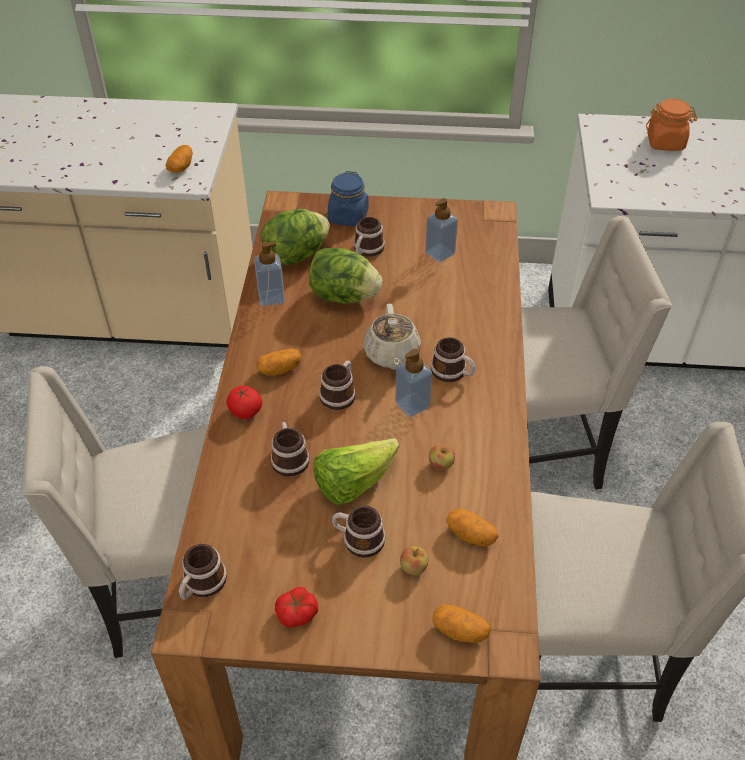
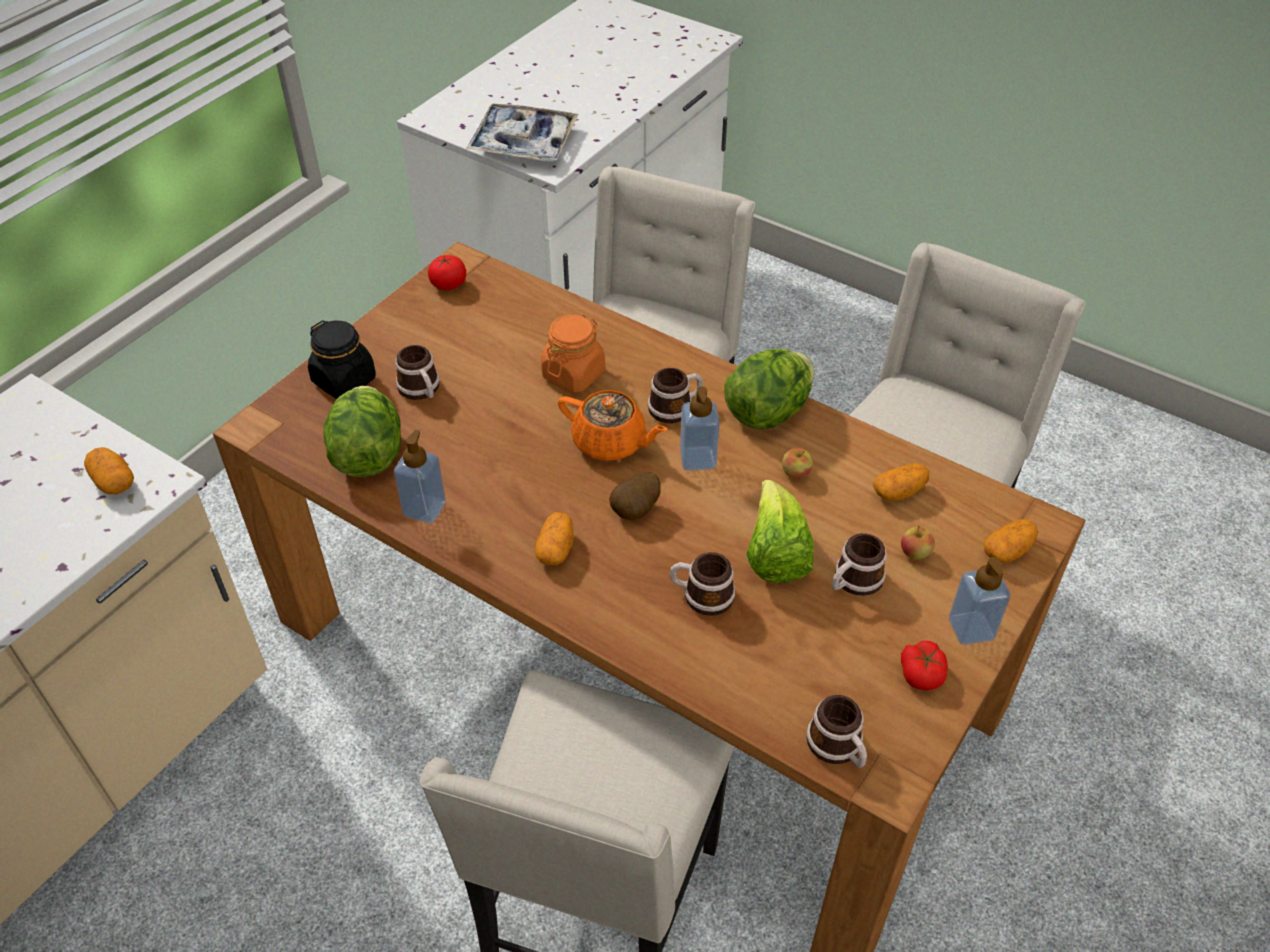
camera: 60 degrees left, 0 degrees up
(245, 411) = (600, 608): tomato -> tomato (448, 284)
(340, 393) = (636, 511): mug -> potato
(343, 296) = (481, 443): lettuce -> lettuce (767, 412)
(348, 217) = (344, 380): blue jar -> black jar
(392, 355) = (611, 443): beige teapot -> orange teapot
(439, 253) = (484, 335): soap dispenser -> soap dispenser (971, 628)
(619, 173) = (523, 143): none -> tray
(665, 142) = (508, 93): orange jar -> orange jar (573, 374)

